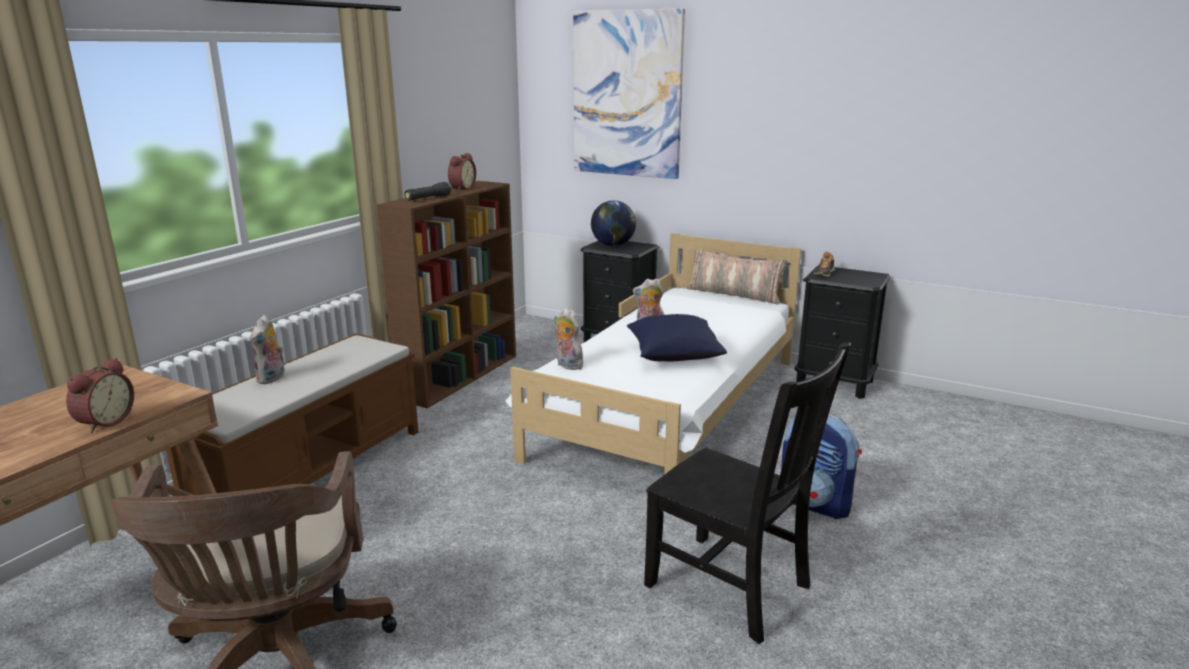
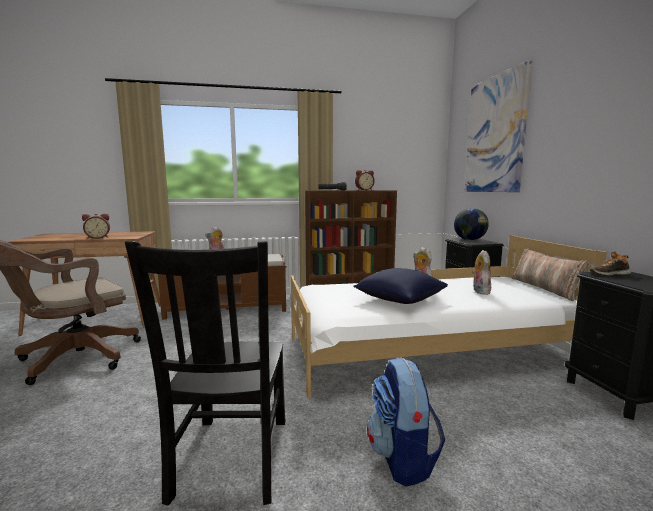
camera: 50 degrees right, 10 degrees down
(567, 365) = (330, 286): plush toy -> plush toy (479, 291)

